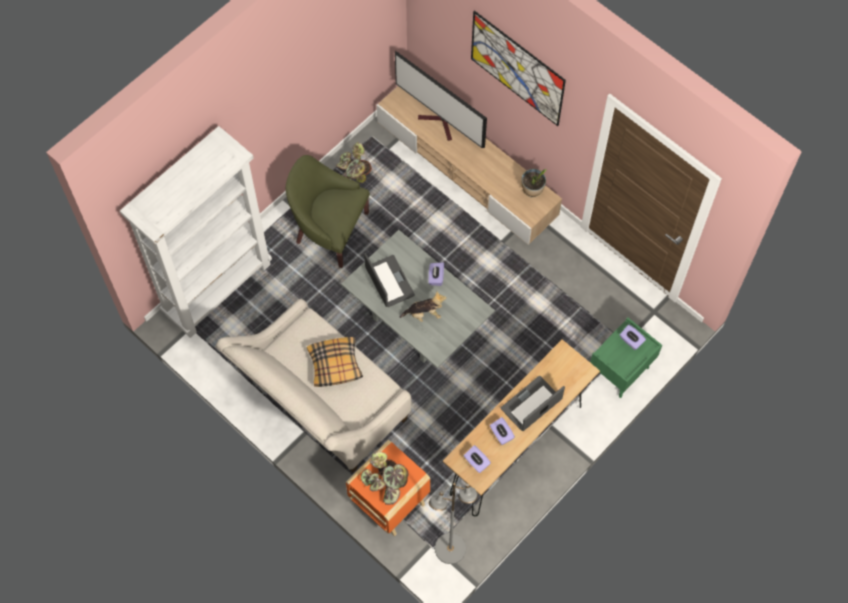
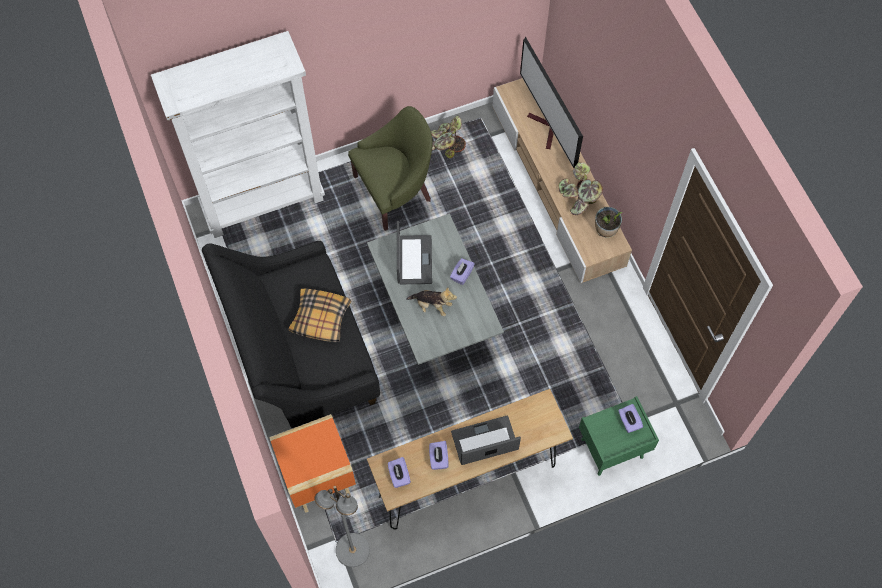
camera: 25 degrees right, 0 degrees up
(321, 405) = (301, 353): beige sofa -> black sofa
(329, 230) = (395, 191): green armchair -> green armchair turned 105 degrees clockwise
(386, 483) = (306, 456): potted plant -> potted plant (579, 199)
(517, 68) = (623, 92): picture -> none

